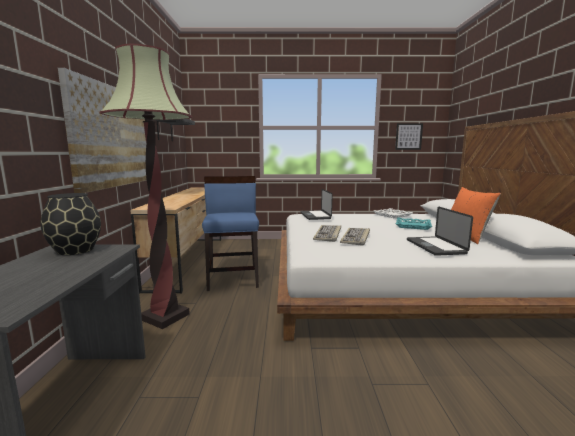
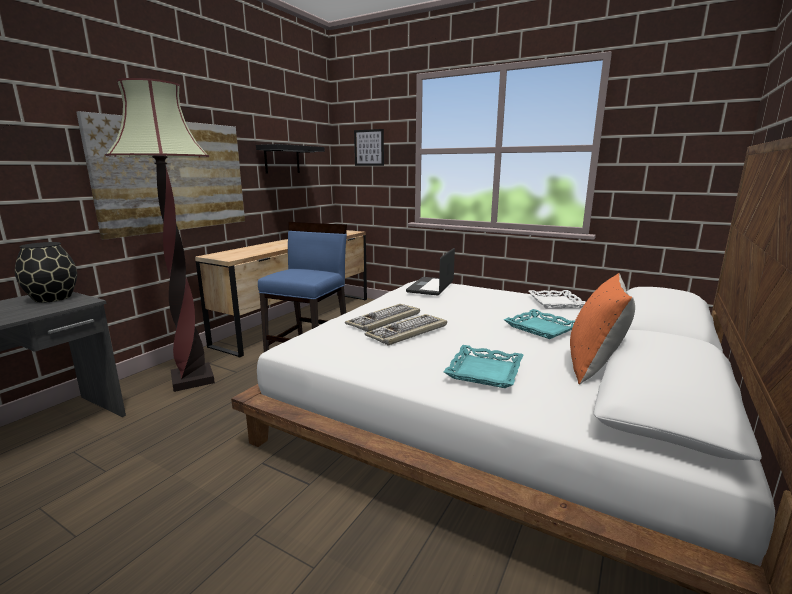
camera: 30 degrees right, 5 degrees up
(408, 136) = (658, 163): picture -> picture (369, 147)
(435, 246) = (485, 371): laptop -> turquoise tray

